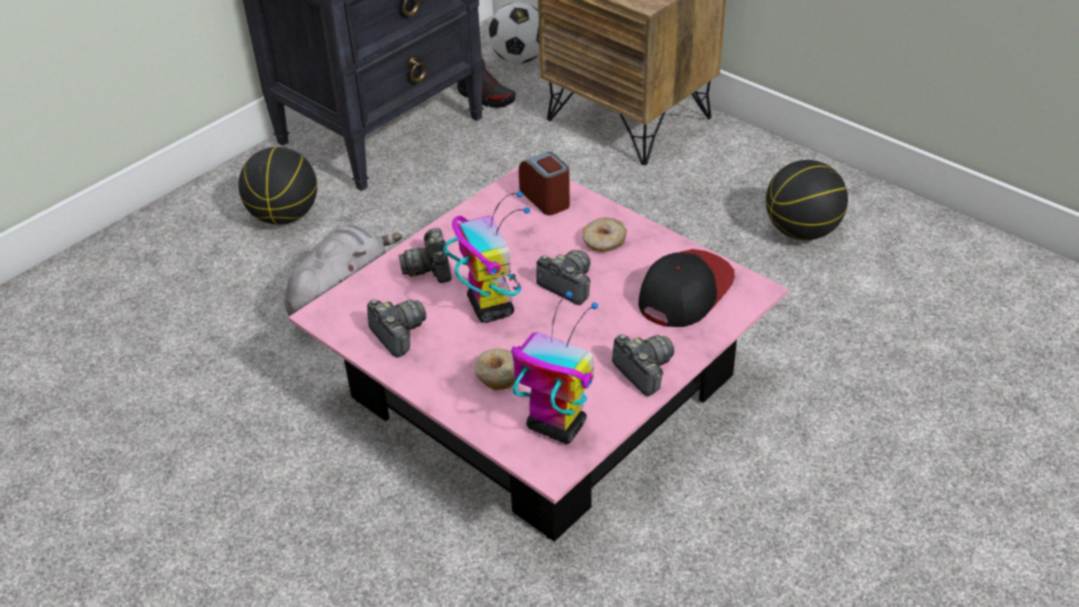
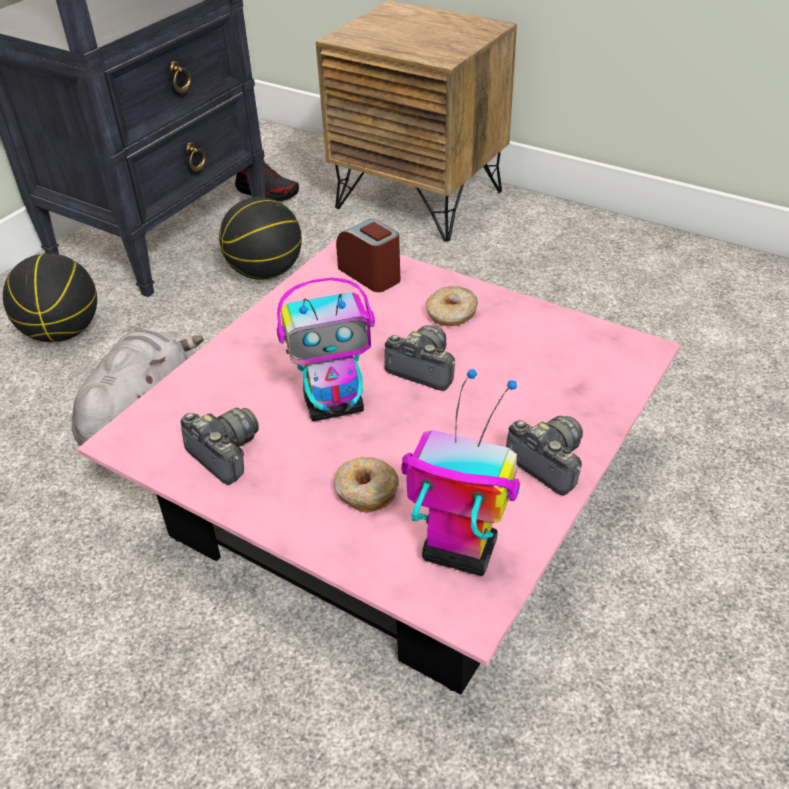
camera: 10 degrees left, 0 degrees up
(430, 268) = (250, 367): camera -> none
(490, 306) = (335, 405): toy robot -> toy robot turned 105 degrees clockwise
(519, 59) = (294, 154): football -> none
(684, 291) = (563, 361): cap -> none
(801, 231) = (628, 290): basketball -> basketball (265, 272)

